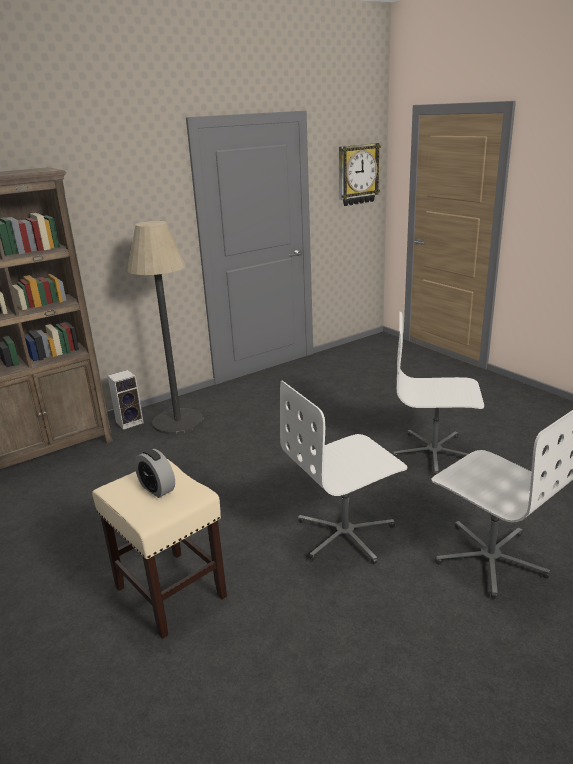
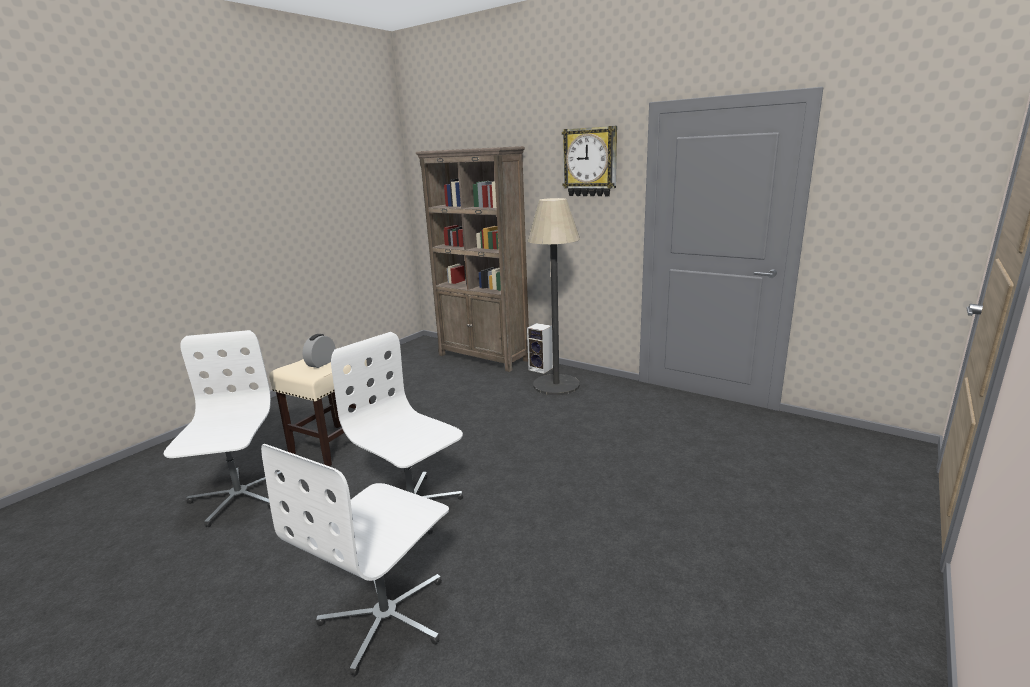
camera: 70 degrees right, 5 degrees down
(357, 174) = (919, 182): wall clock -> wall clock (590, 162)
(434, 453) = (595, 544): white office chair -> white office chair (238, 497)

